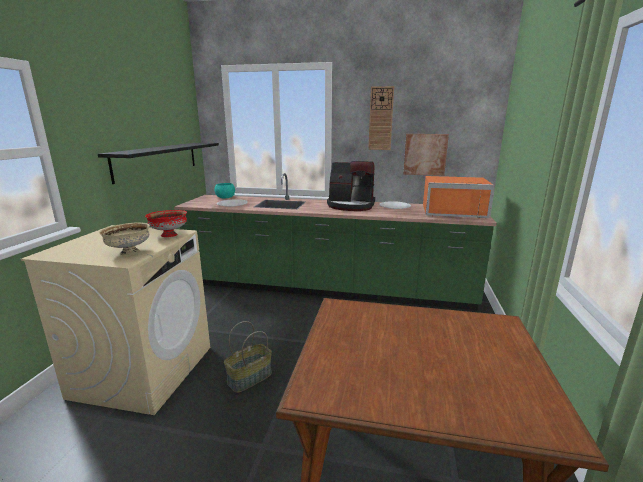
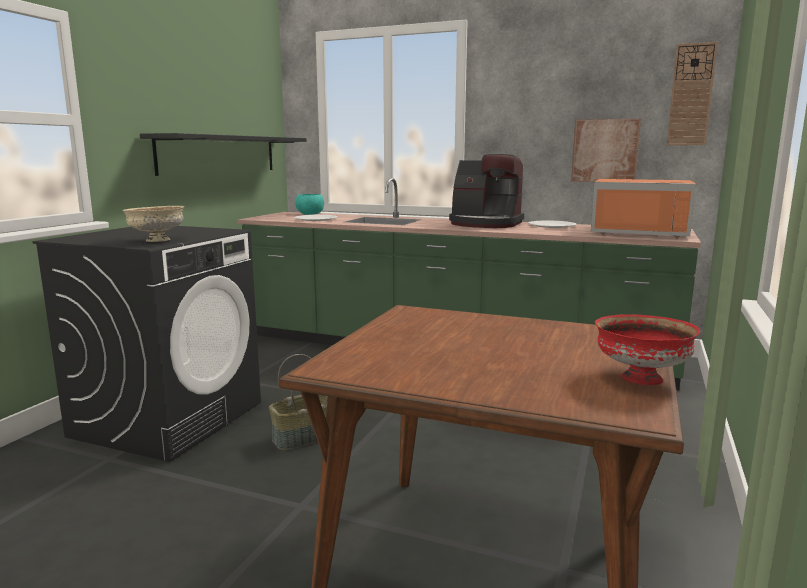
camera: 10 degrees right, 5 degrees down
(144, 370) = (169, 418): beige washing machine -> black washing machine
(169, 235) = (212, 231): red bowl -> red bowl (640, 378)
(381, 118) = (537, 98): wall clock -> wall clock (691, 95)

